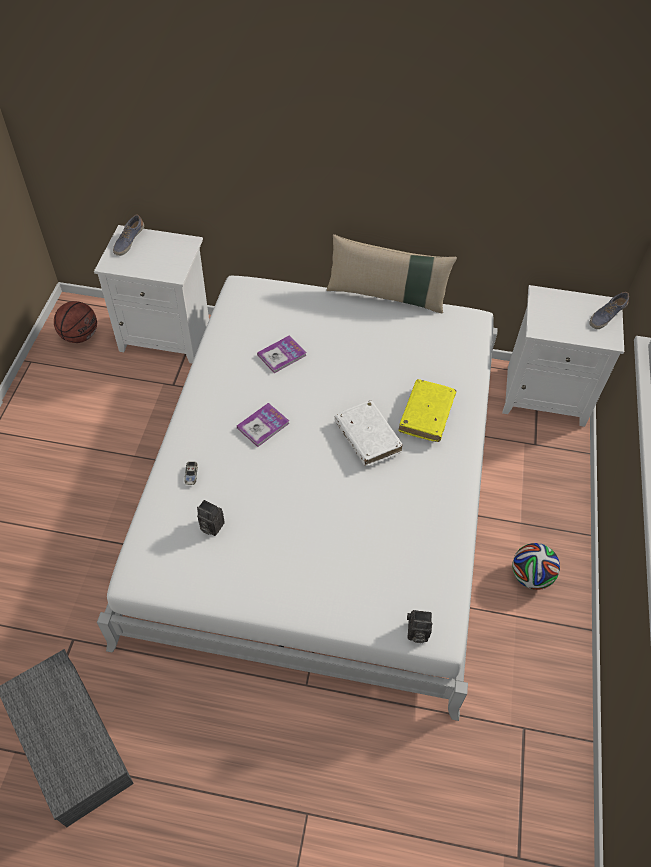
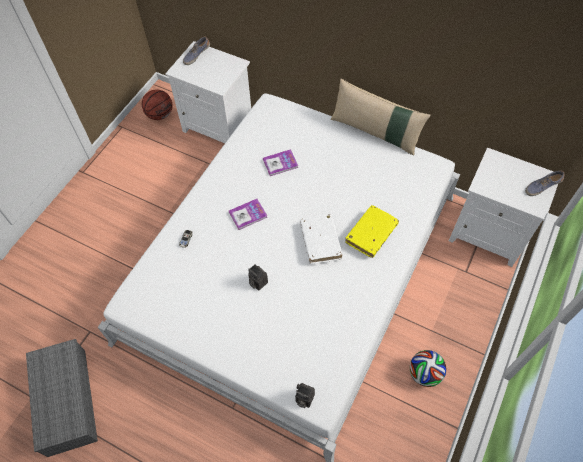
camera: 20 degrees right, 5 degrees up
(210, 526) = (186, 281): camera -> camera (257, 282)

